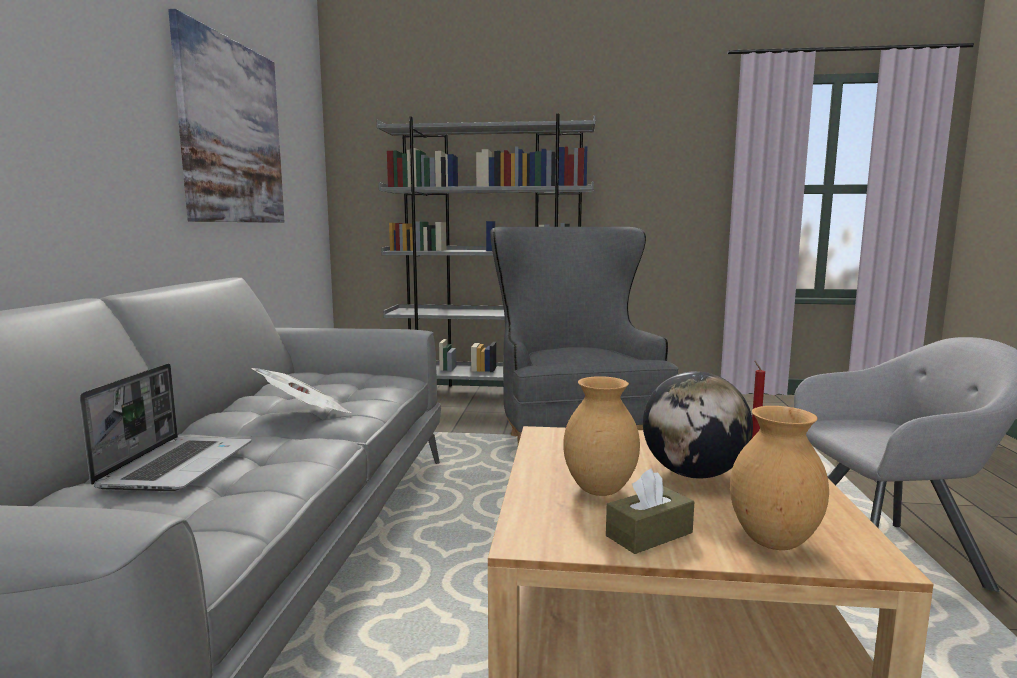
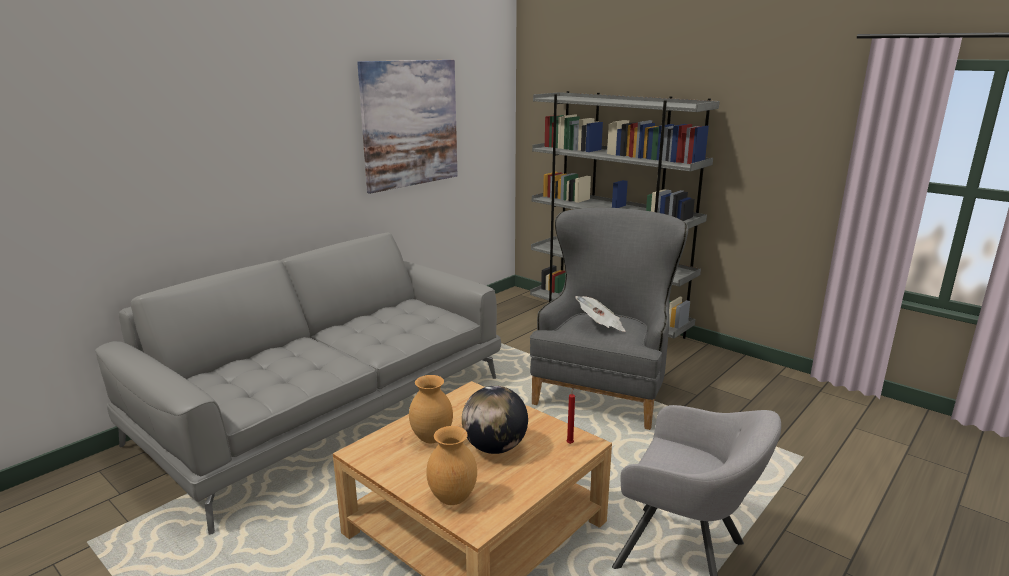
camera: 35 degrees right, 10 degrees up
(177, 465) = (280, 360): laptop -> none
(305, 414) = (369, 339): newspaper -> newspaper (600, 326)
(649, 534) = (408, 470): brown tissue box -> none

